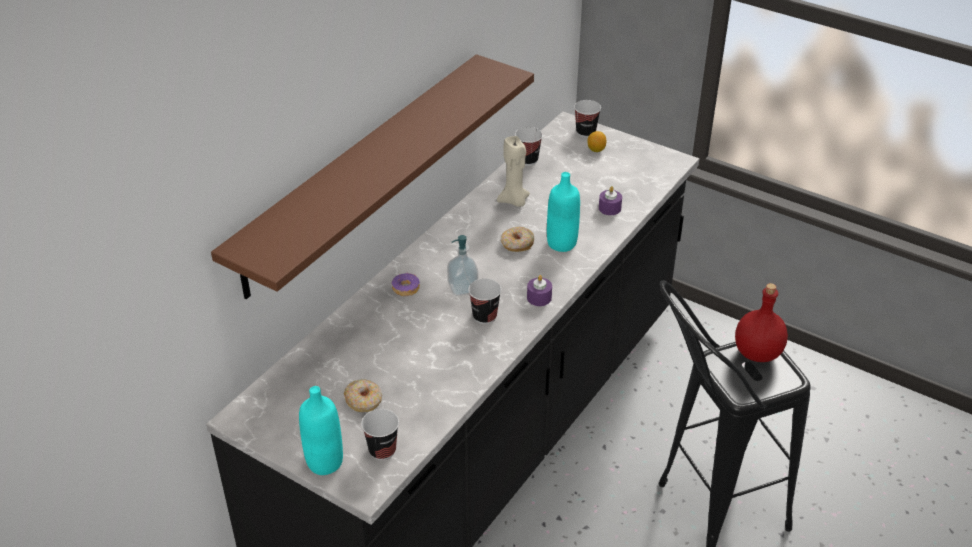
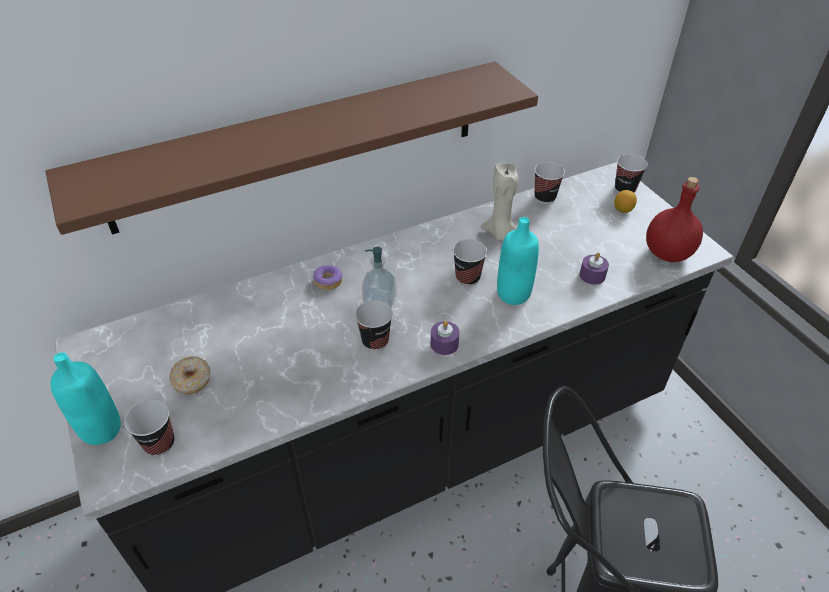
camera: 30 degrees right, 5 degrees up
(517, 244) = (467, 278): donut -> cup
(756, 352) = (671, 513): red bottle -> red bottle (667, 253)

